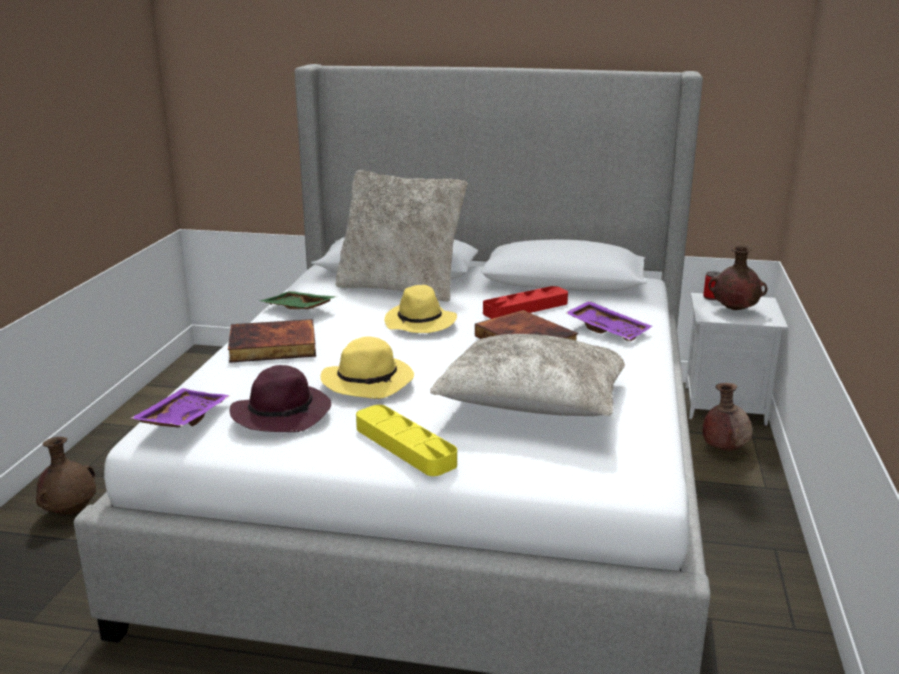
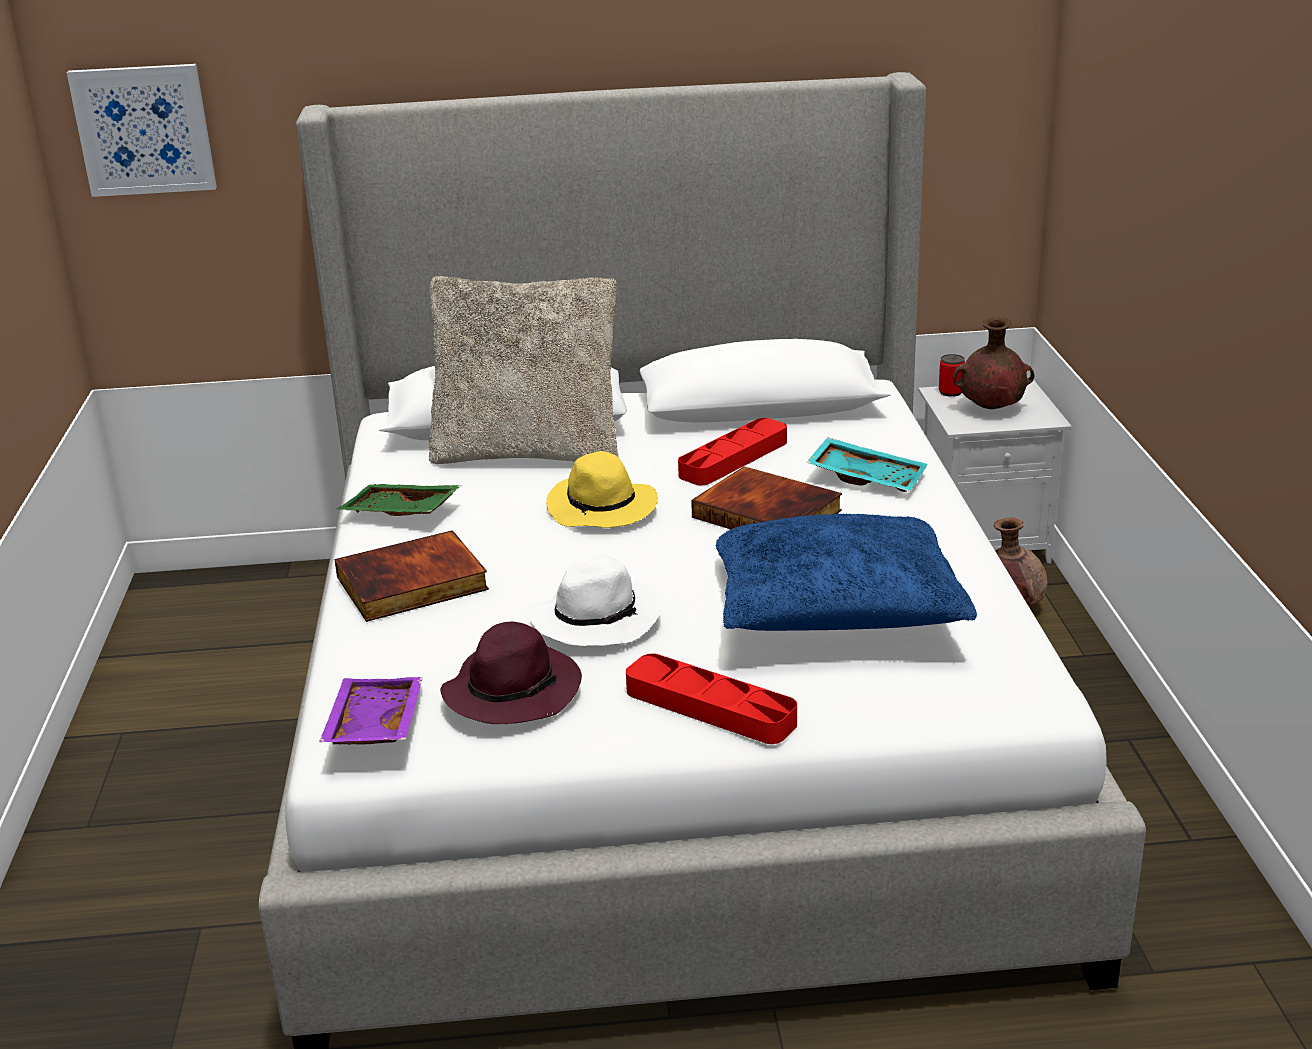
camera: 15 degrees left, 5 degrees up
(71, 511) = (116, 888): brown vase -> none
(218, 73) = (144, 130): none -> picture
(369, 381) = (597, 618): yellow hat -> white hat
(405, 446) = (710, 707): yellow tray -> red tray
(533, 403) = (836, 611): beige pillow -> blue pillow
(608, 330) = (867, 477): purple tray -> turquoise tray

